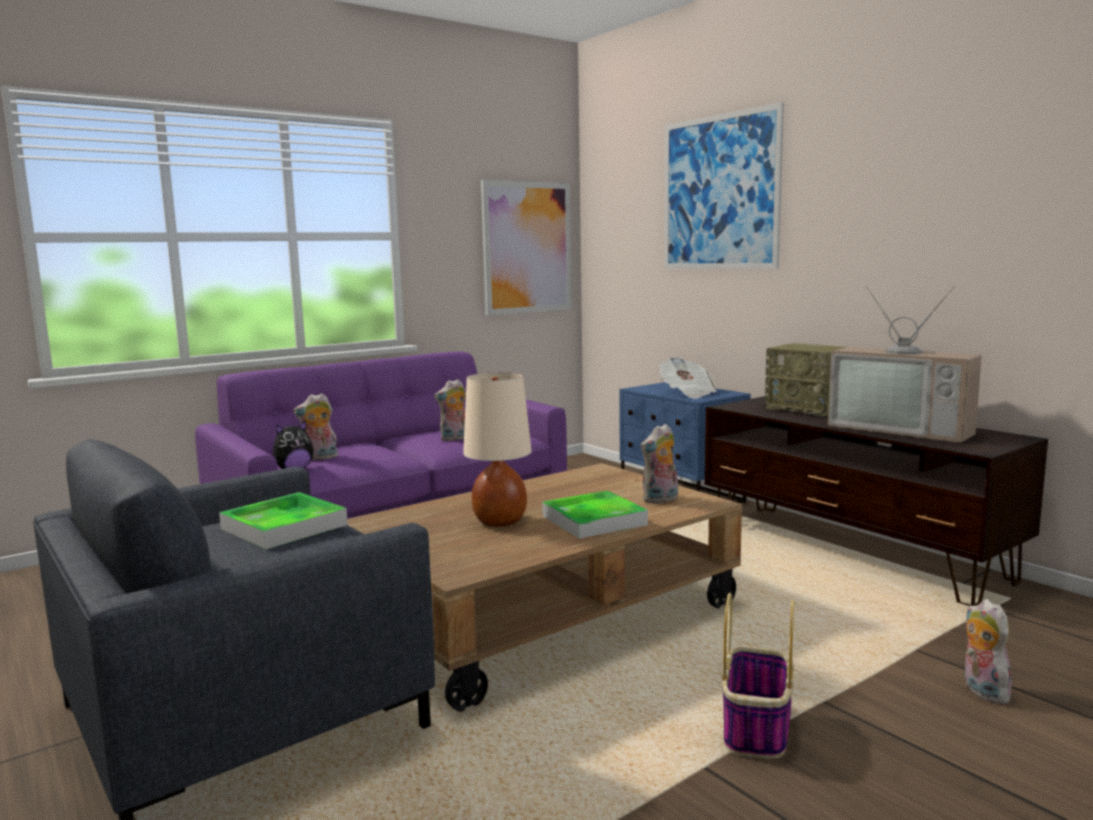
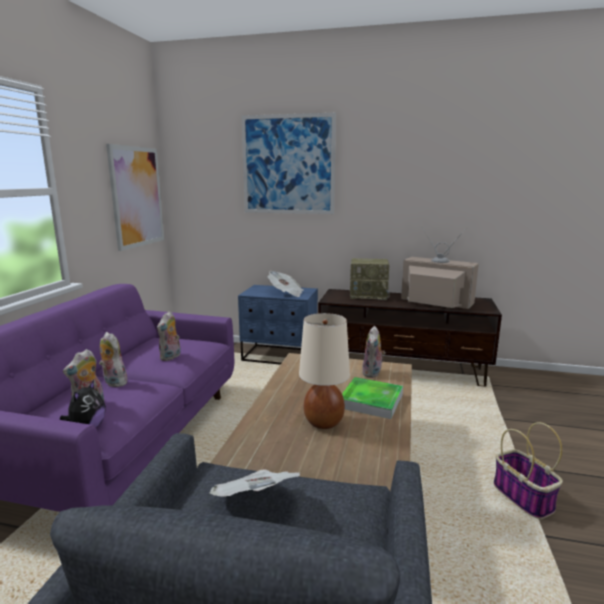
camera: 40 degrees left, 5 degrees up
(284, 527) = (256, 502): tray -> newspaper
(903, 428) = (434, 302): television -> television turned 150 degrees counterclockwise
(981, 691) = (549, 431): plush toy -> plush toy (113, 382)

